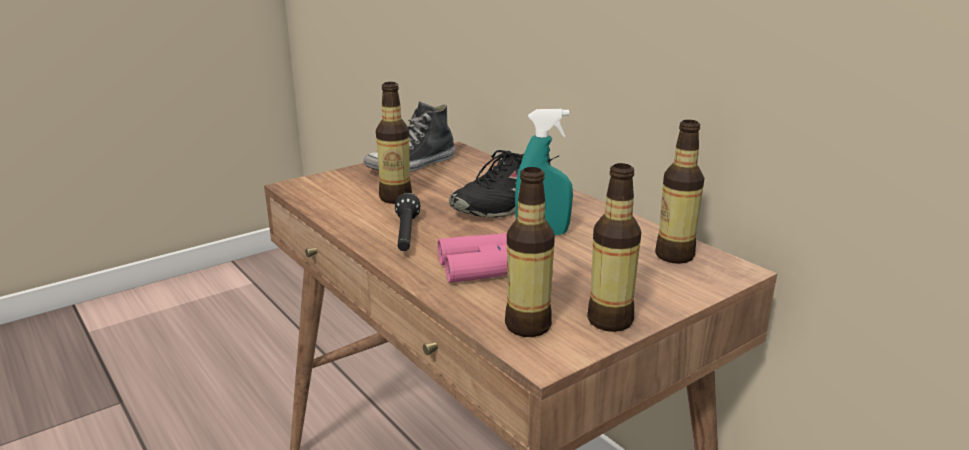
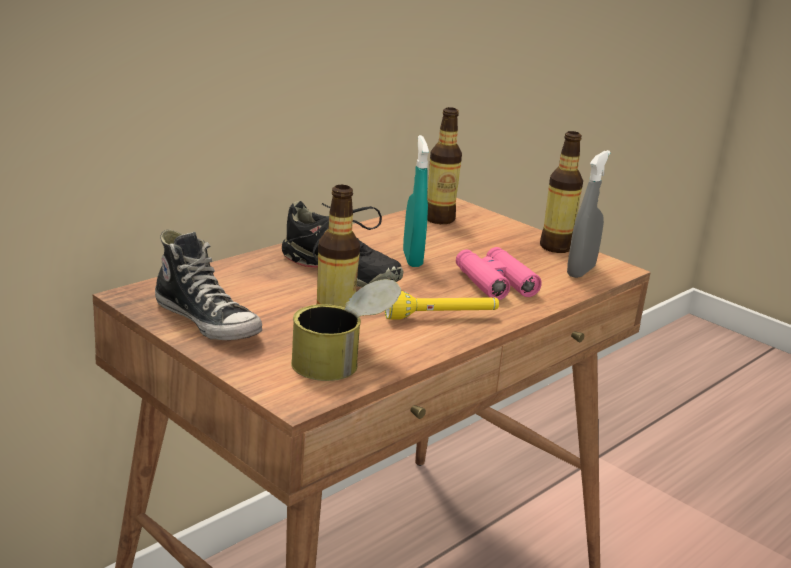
camera: 100 degrees left, 0 degrees up
(339, 199) = (343, 361): none -> can
(406, 236) = (441, 317): black flashlight -> yellow flashlight
(528, 326) = (581, 271): bottle -> grey spray bottle

